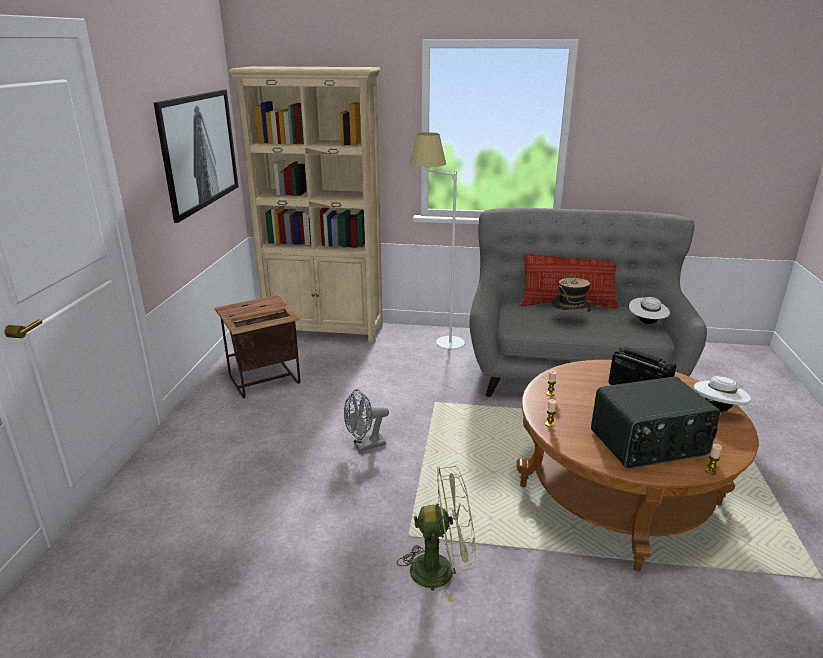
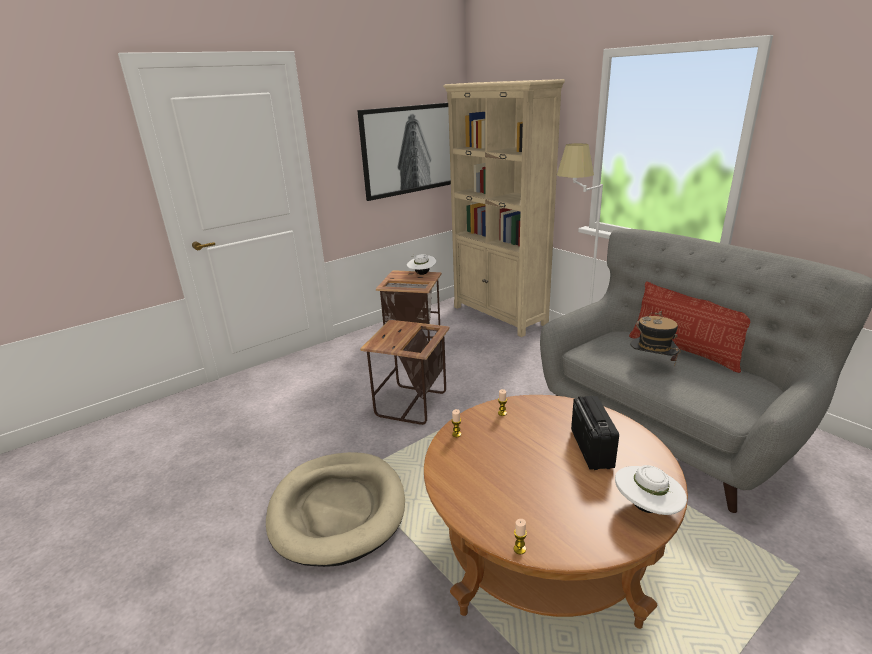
camera: 45 degrees right, 0 degrees up
(365, 446) = (410, 405): grey fan -> side table
(442, 569) = (338, 510): green fan -> beige dog bed
(646, 323) = (744, 398): white hat -> white hat (421, 274)
(649, 444) = (509, 494): radio -> none

